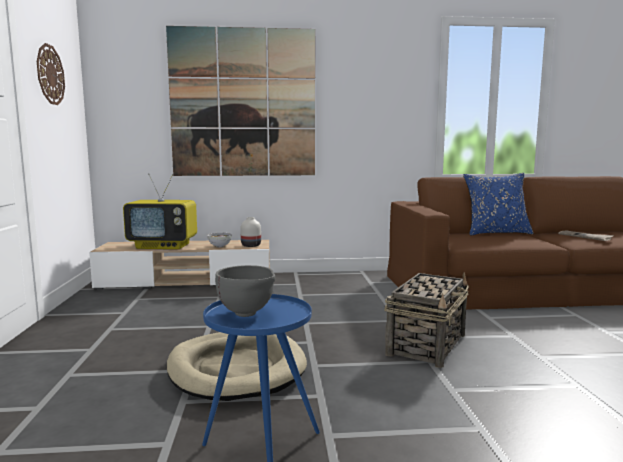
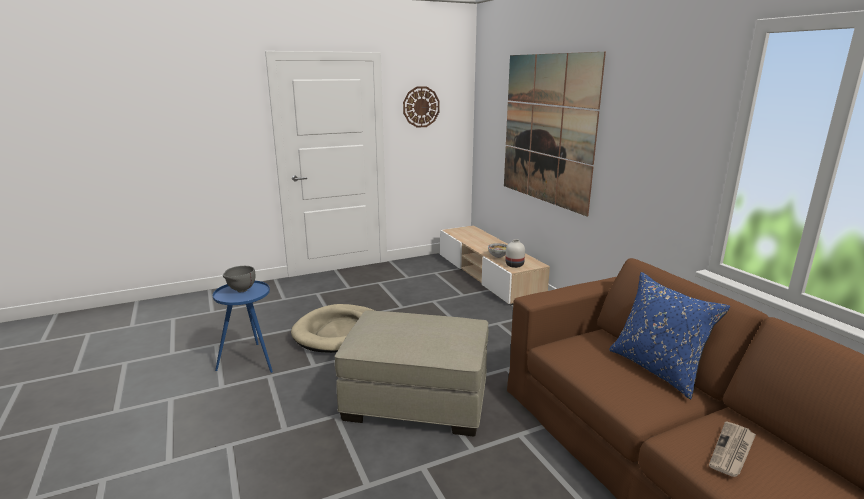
camera: 70 degrees right, 10 degrees up
(164, 246) = (478, 241): television -> none
(427, 344) = (418, 399): basket -> beige ottoman

